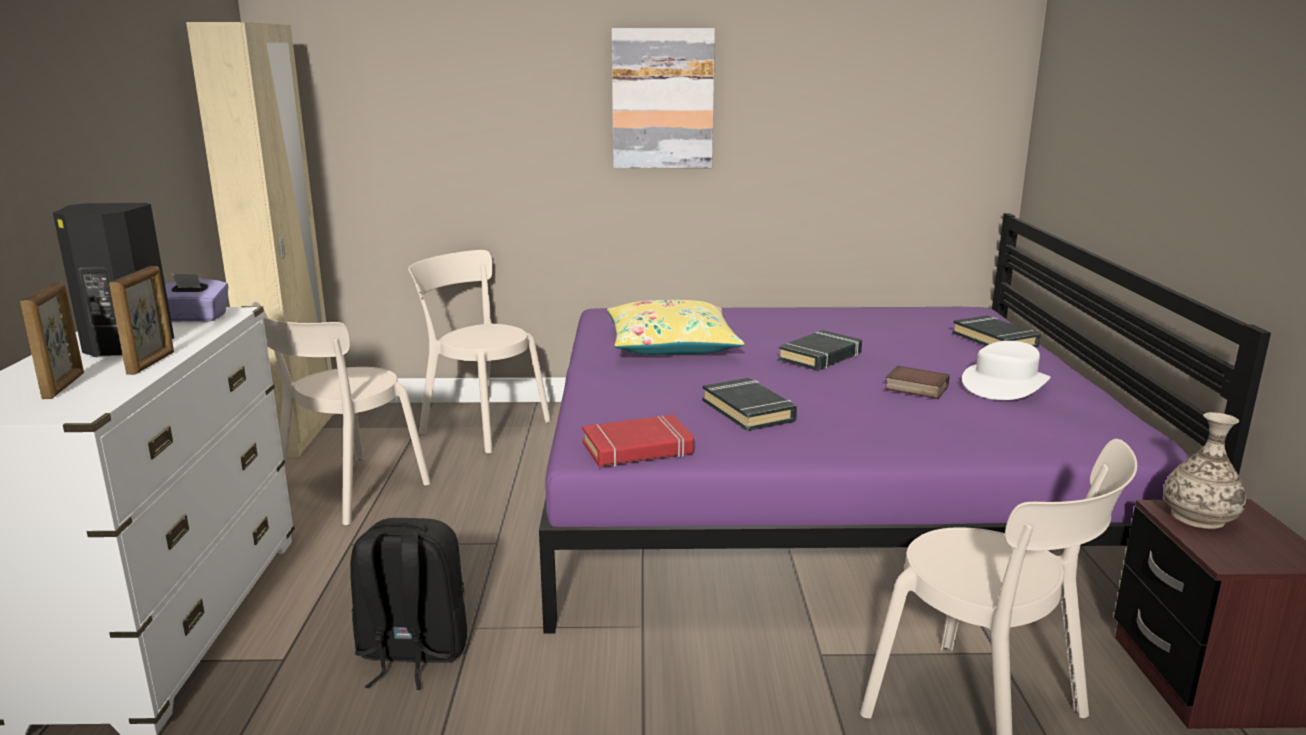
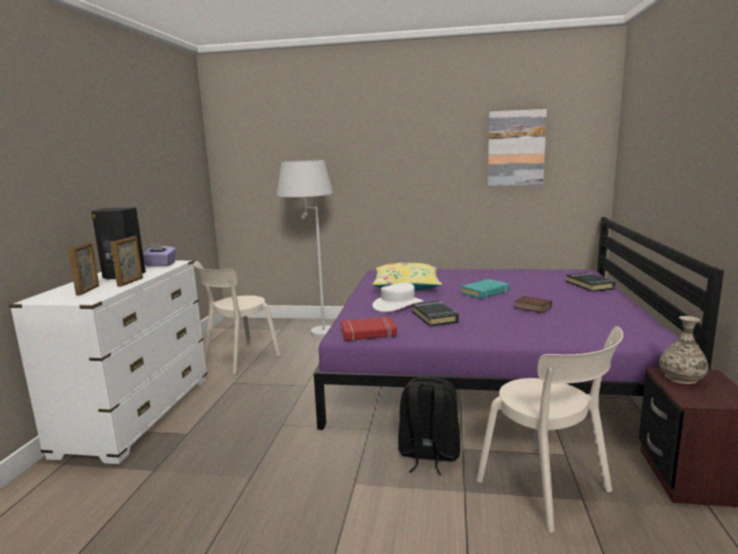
camera: 10 degrees right, 5 degrees down
(297, 434) = (223, 331): beige wardrobe -> none
(411, 654) = (248, 435): black backpack -> black backpack (428, 455)
(481, 426) = (313, 329): beige chair -> white floor lamp
(662, 99) = (408, 159): picture -> picture (516, 148)
(820, 357) = (485, 292): black book -> turquoise book
(1004, 384) = (585, 306): white hat -> white hat (398, 305)

